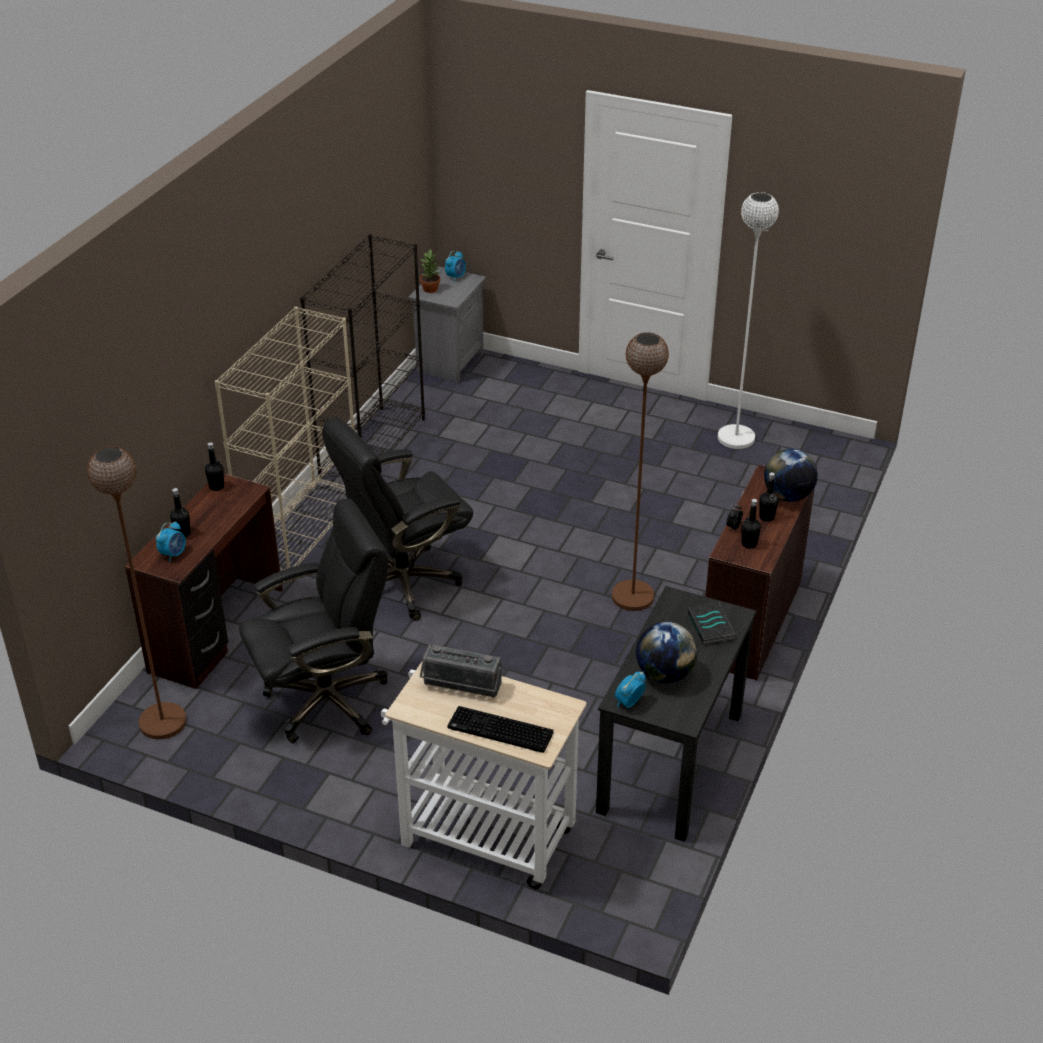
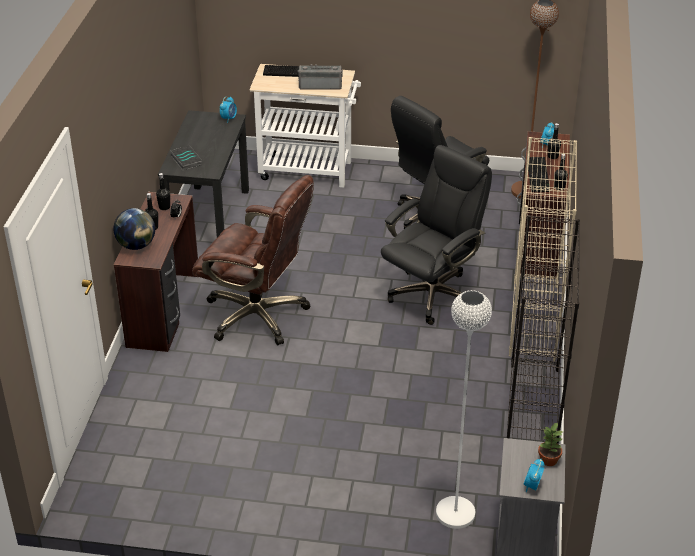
camera: 165 degrees right, 0 degrees up
(227, 507) = (539, 176): none -> keyboard
(632, 596) = (256, 314): brown floor lamp -> brown office chair
(664, 674) = (211, 134): globe -> none
(736, 438) = (188, 489): white floor lamp -> white floor lamp (455, 514)

